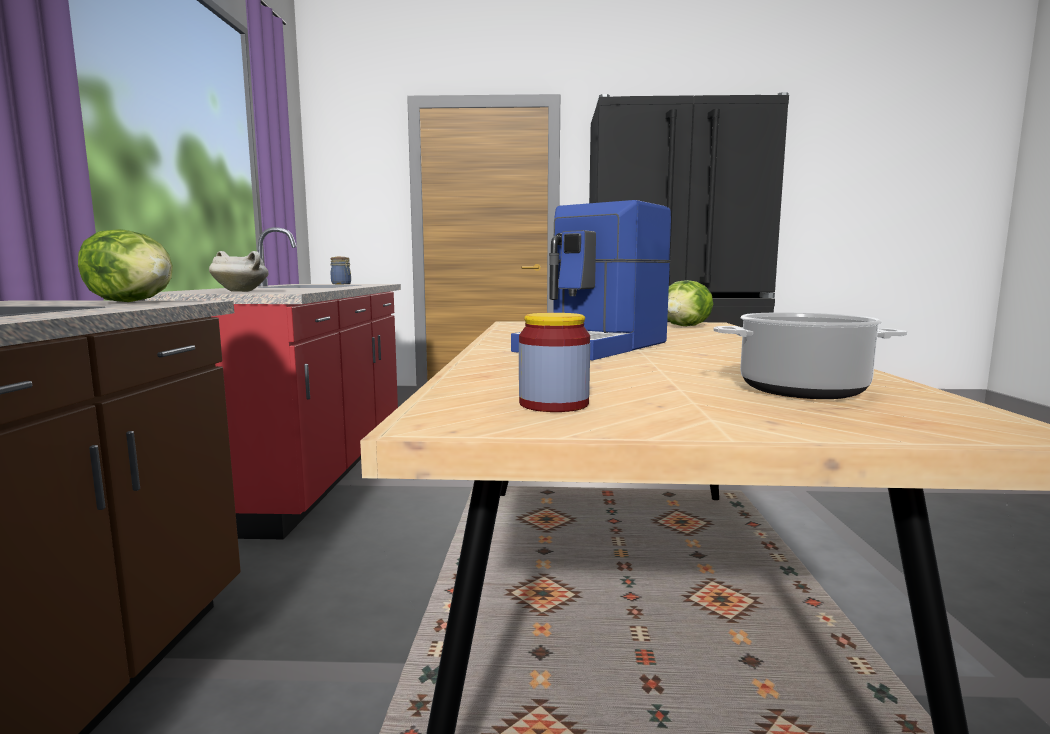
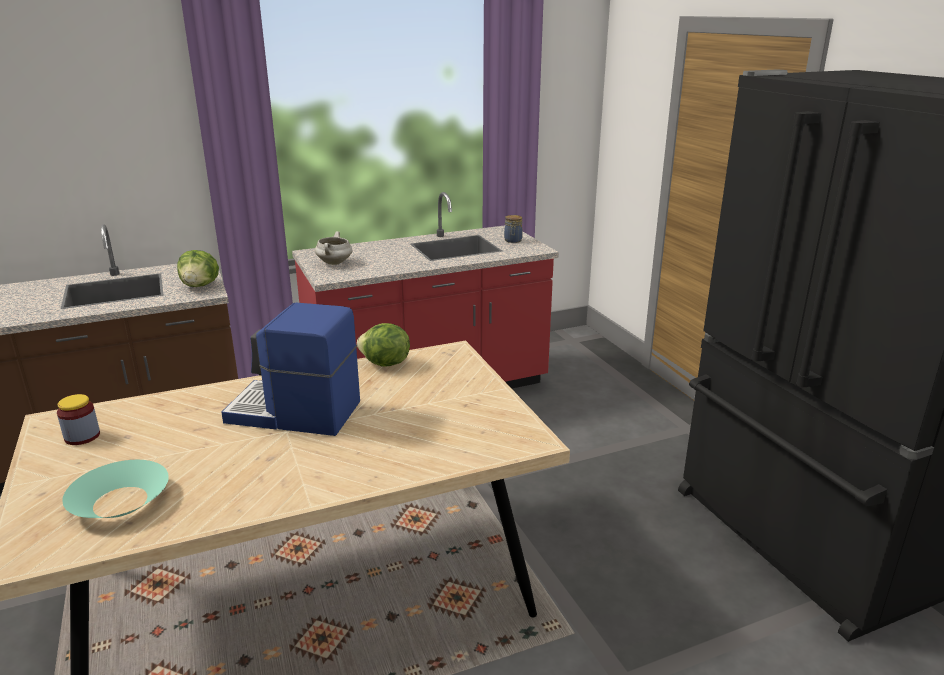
camera: 65 degrees right, 15 degrees up
(686, 326) = (487, 431): lettuce -> lettuce (385, 364)
(803, 390) = (120, 502): cooking pot -> turquoise bowl

